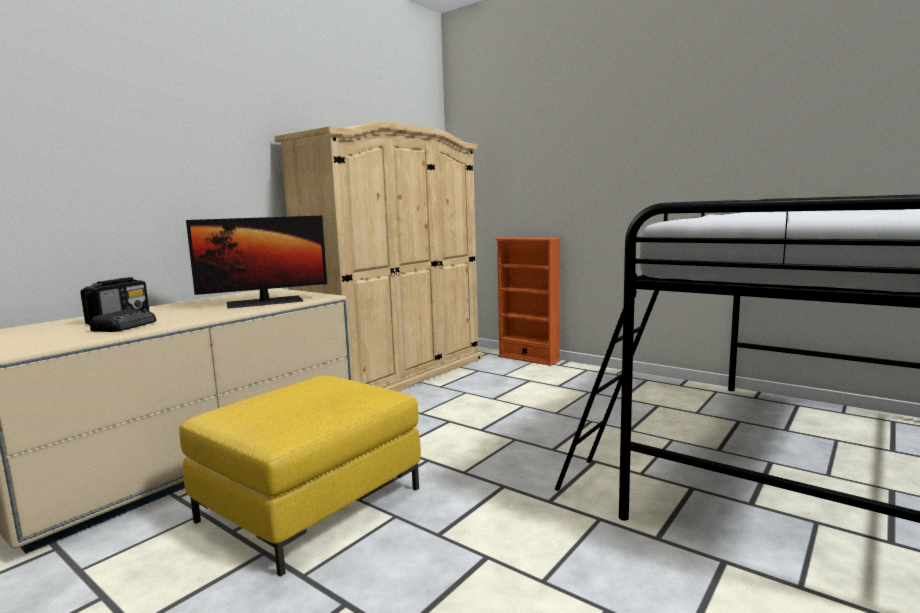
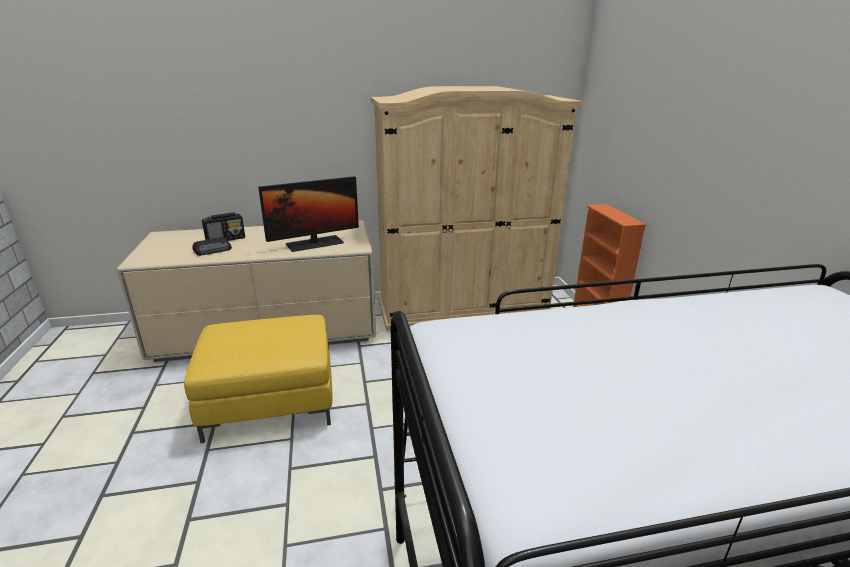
camera: 40 degrees right, 15 degrees up
(265, 302) = (315, 243): monitor -> monitor turned 45 degrees counterclockwise

